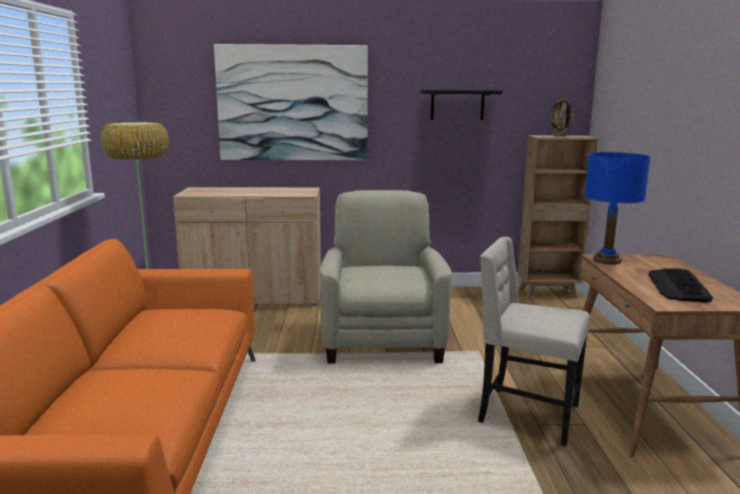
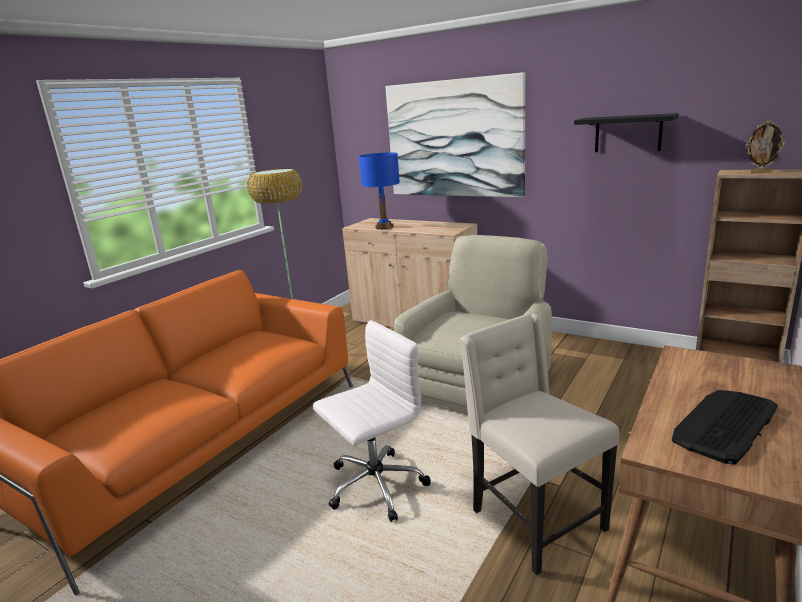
camera: 35 degrees right, 5 degrees up
(376, 430) = (374, 486): none -> white office chair
(607, 261) = (684, 361): blue table lamp -> blue table lamp (384, 227)

